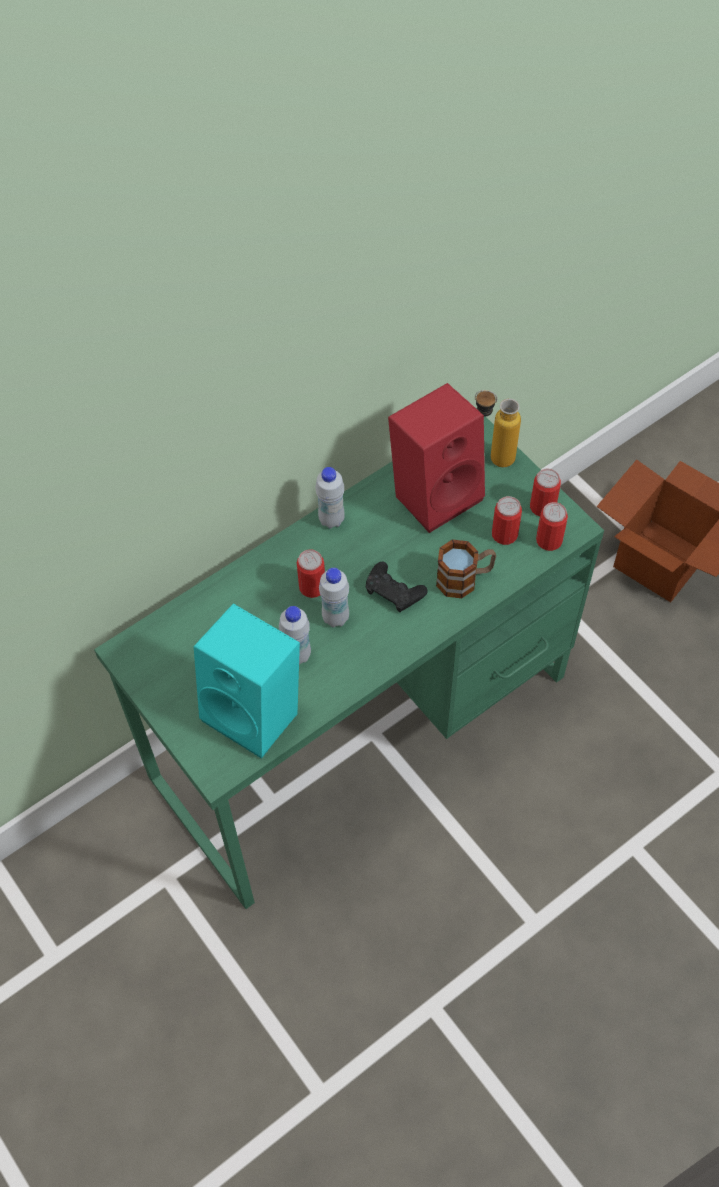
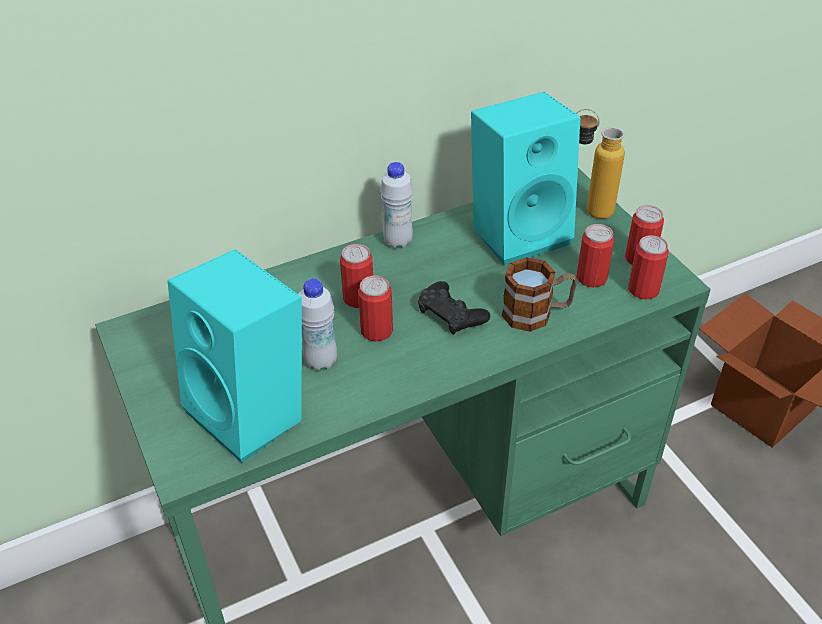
camera: 10 degrees right, 15 degrees down
(335, 618) = (376, 331): white bottle -> can
(436, 492) = (520, 231): red speaker -> turquoise speaker

